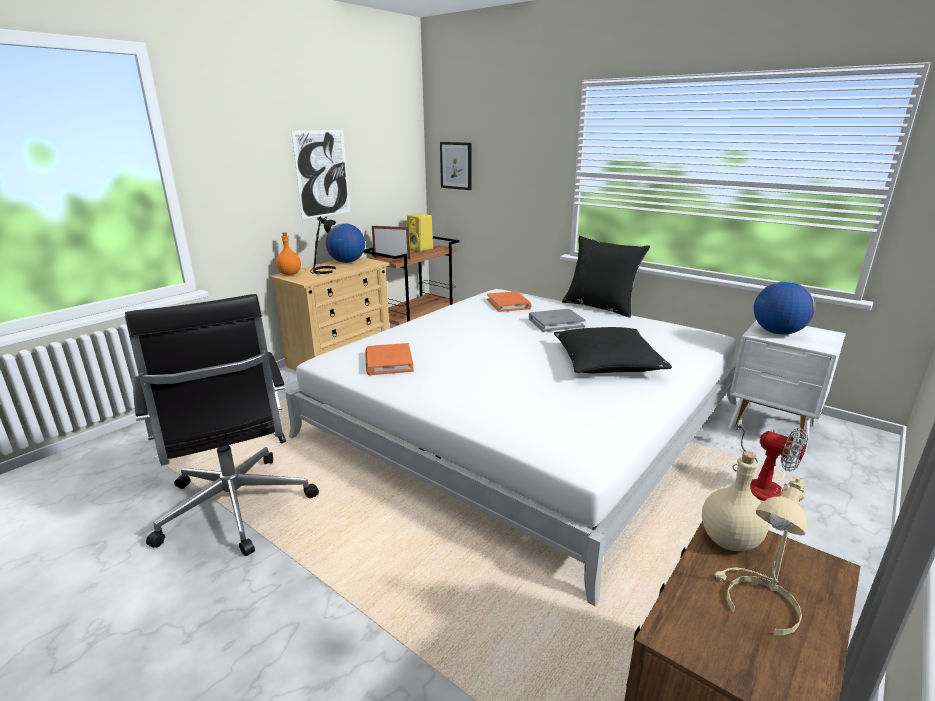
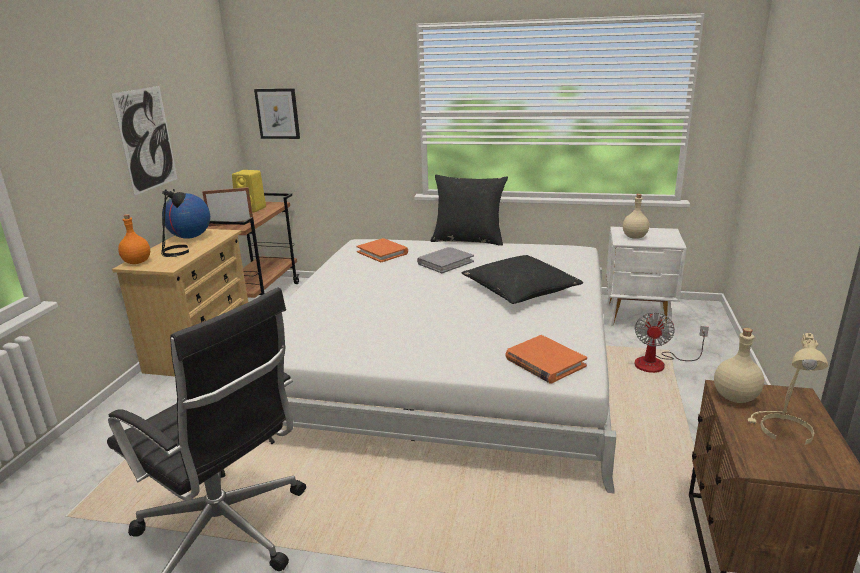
camera: 25 degrees left, 0 degrees up
(388, 362) = (324, 335): orange book -> orange book (544, 362)
(760, 483) = (658, 363): fan -> fan turned 90 degrees clockwise
(777, 332) = (634, 237): globe -> beige bottle

